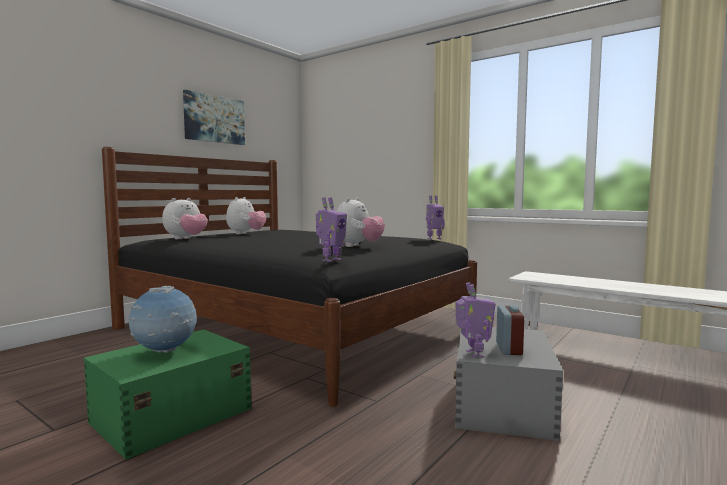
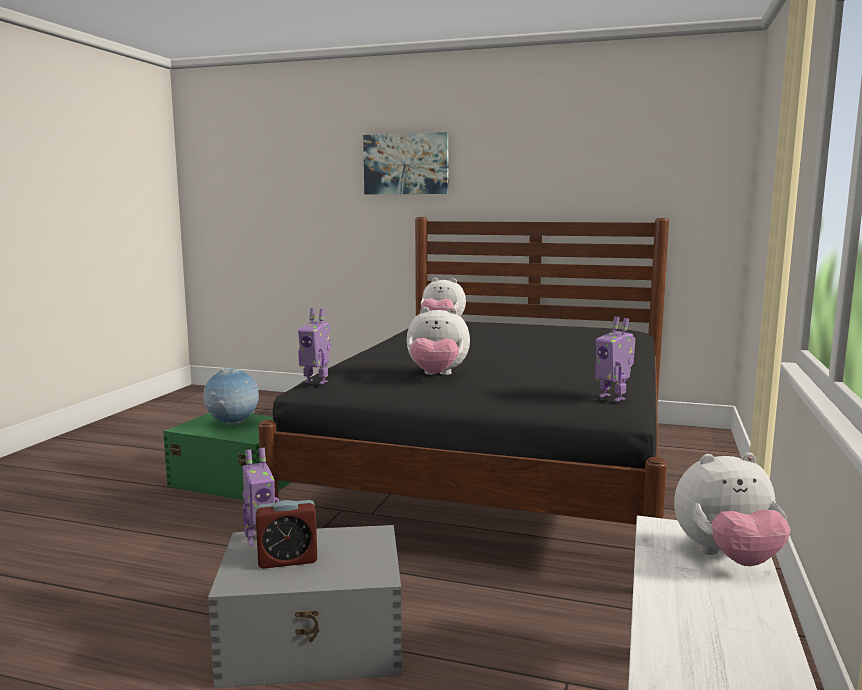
camera: 70 degrees right, 5 degrees up
(214, 119) = (567, 165): picture -> picture (406, 164)
(246, 233) = (520, 330): plush toy -> plush toy (727, 558)

